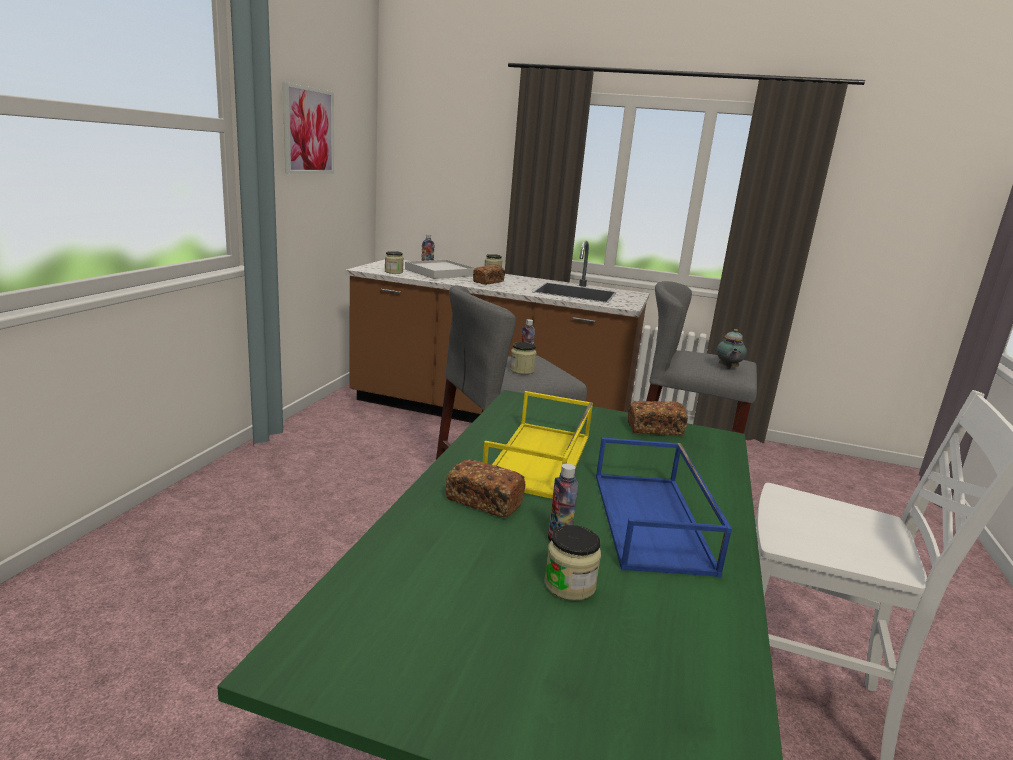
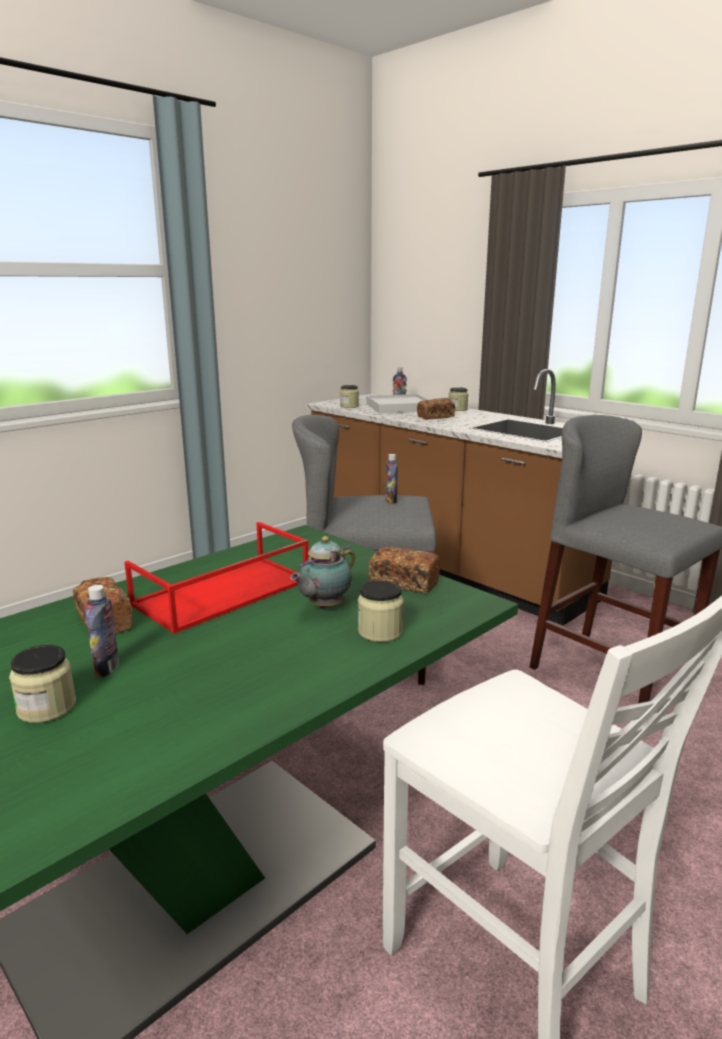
camera: 30 degrees right, 0 degrees up
(308, 131) = (271, 269): picture -> none
(522, 370) = (372, 509): jar -> jar (380, 631)
(540, 460) = (222, 593): yellow tray -> red tray
(653, 522) = (229, 672): blue tray -> none
(727, 368) = (652, 530): teapot -> teapot (324, 606)

